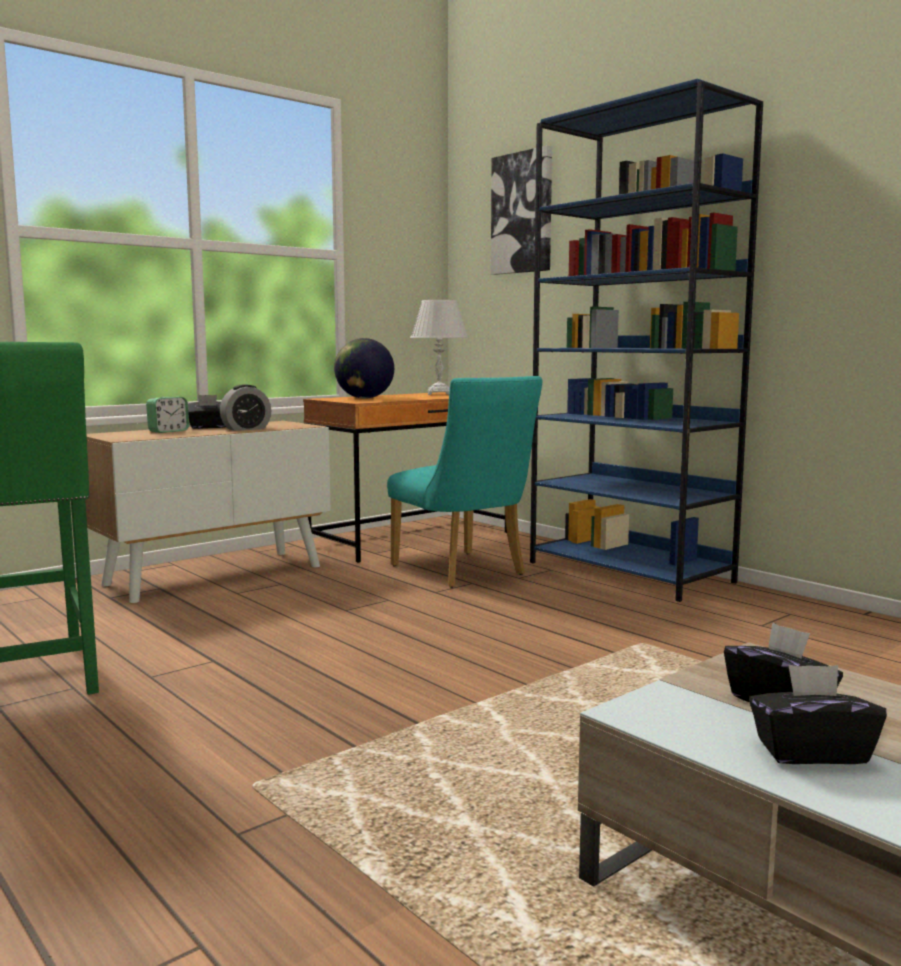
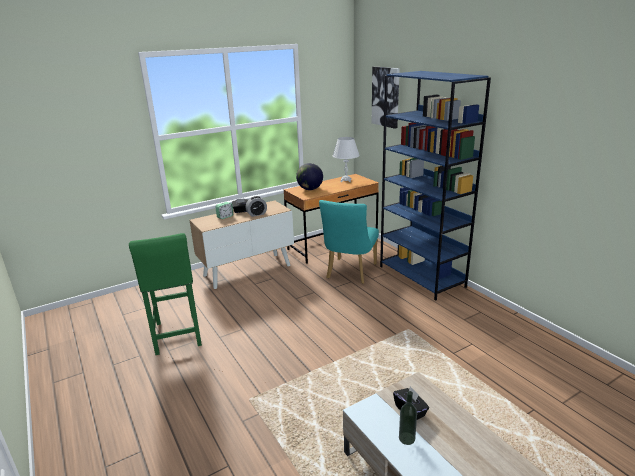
camera: 10 degrees right, 15 degrees up
(464, 572) = (349, 273): turquoise chair -> turquoise chair turned 45 degrees clockwise
(811, 752) = (407, 438): black tissue box -> bottle

